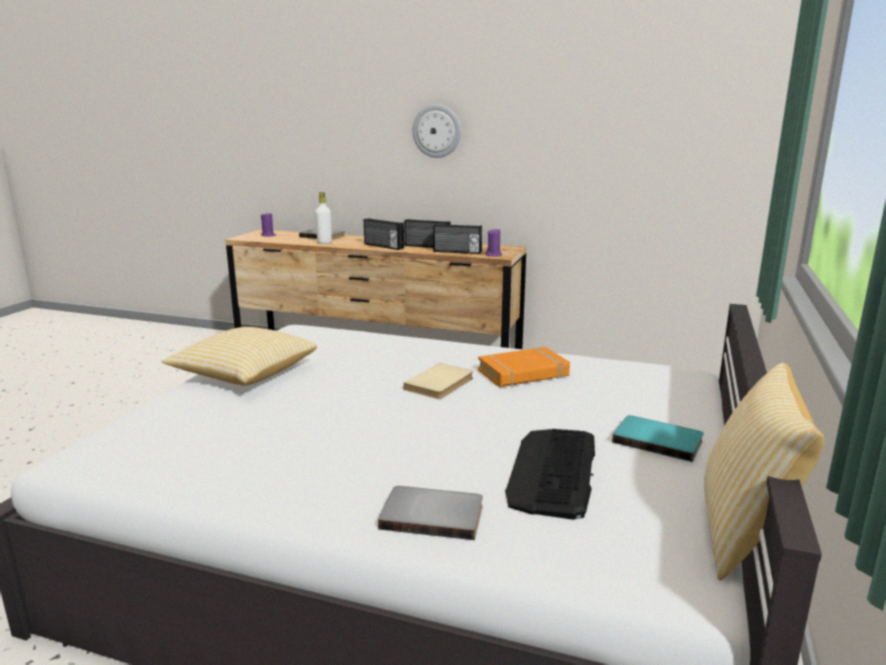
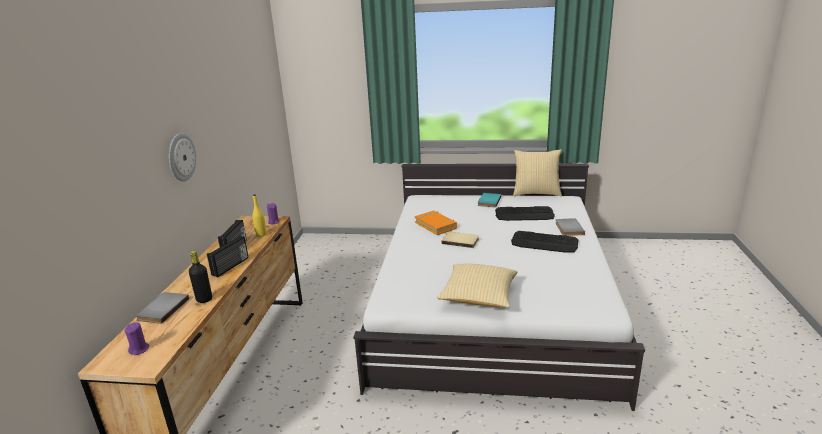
camera: 100 degrees left, 5 degrees up
(324, 243) = (204, 299): white bottle -> black bottle
(372, 461) = (544, 243): none -> keyboard
(457, 252) = (261, 234): radio -> yellow bottle

